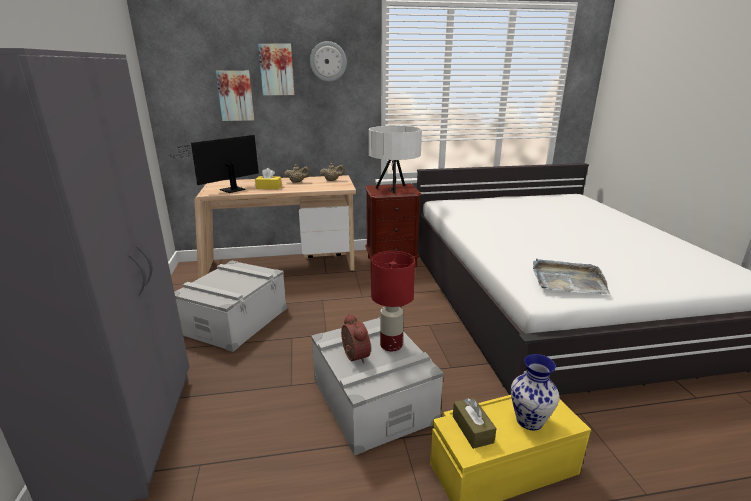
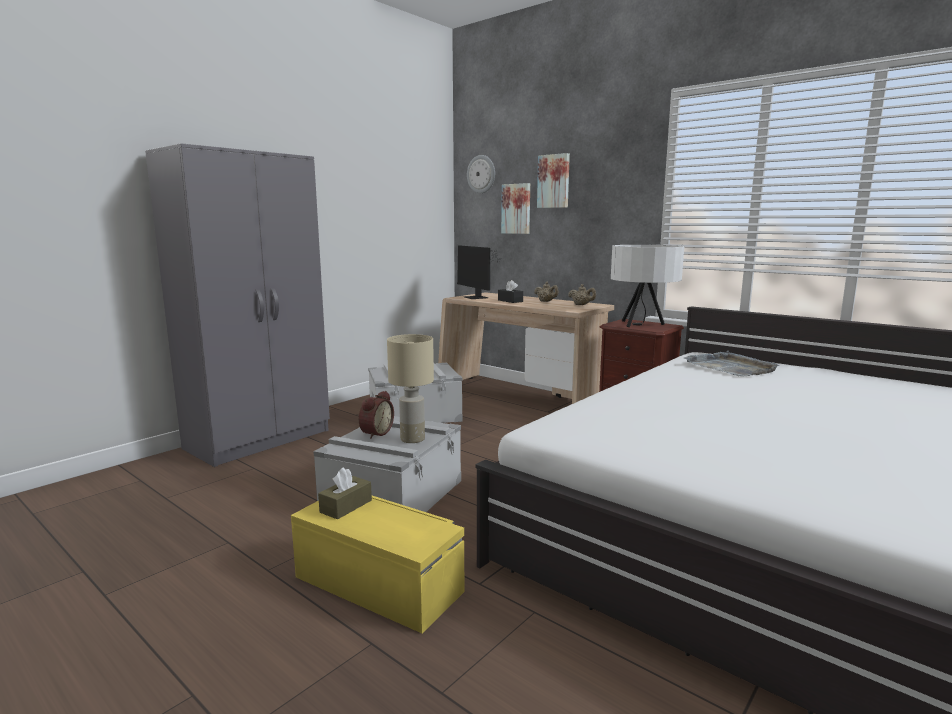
camera: 50 degrees right, 10 degrees down
(229, 190) = (476, 298): monitor -> monitor turned 120 degrees counterclockwise
(269, 187) = (510, 301): yellow tissue box -> black tissue box
(328, 61) = (604, 169): wall clock -> wall clock (481, 174)
(390, 345) = (412, 439): red table lamp -> beige table lamp
(529, 421) = (391, 528): vase -> none
(567, 280) = (612, 431): grey tray -> grey tray (730, 367)

